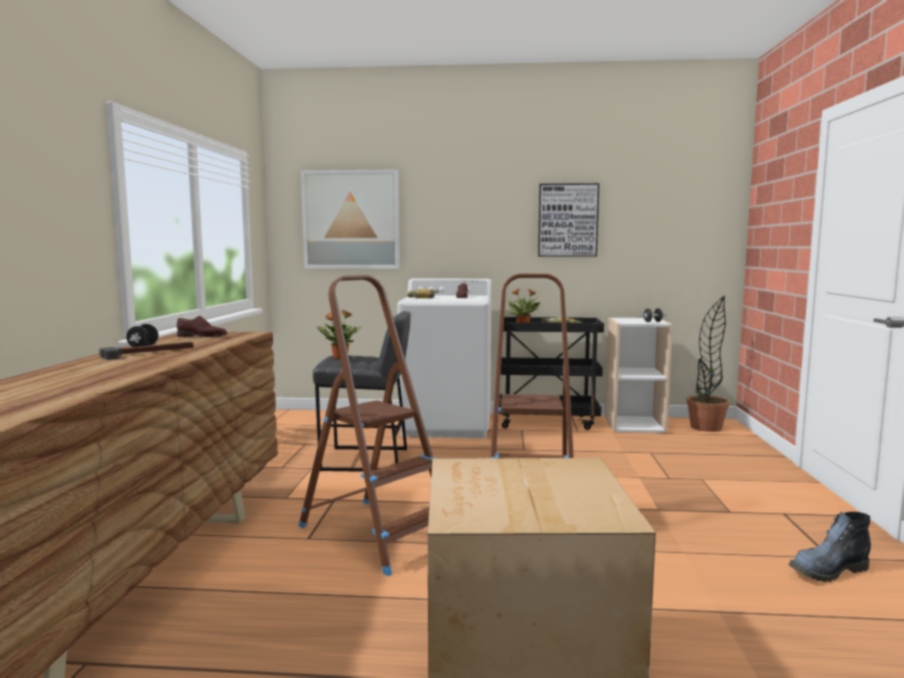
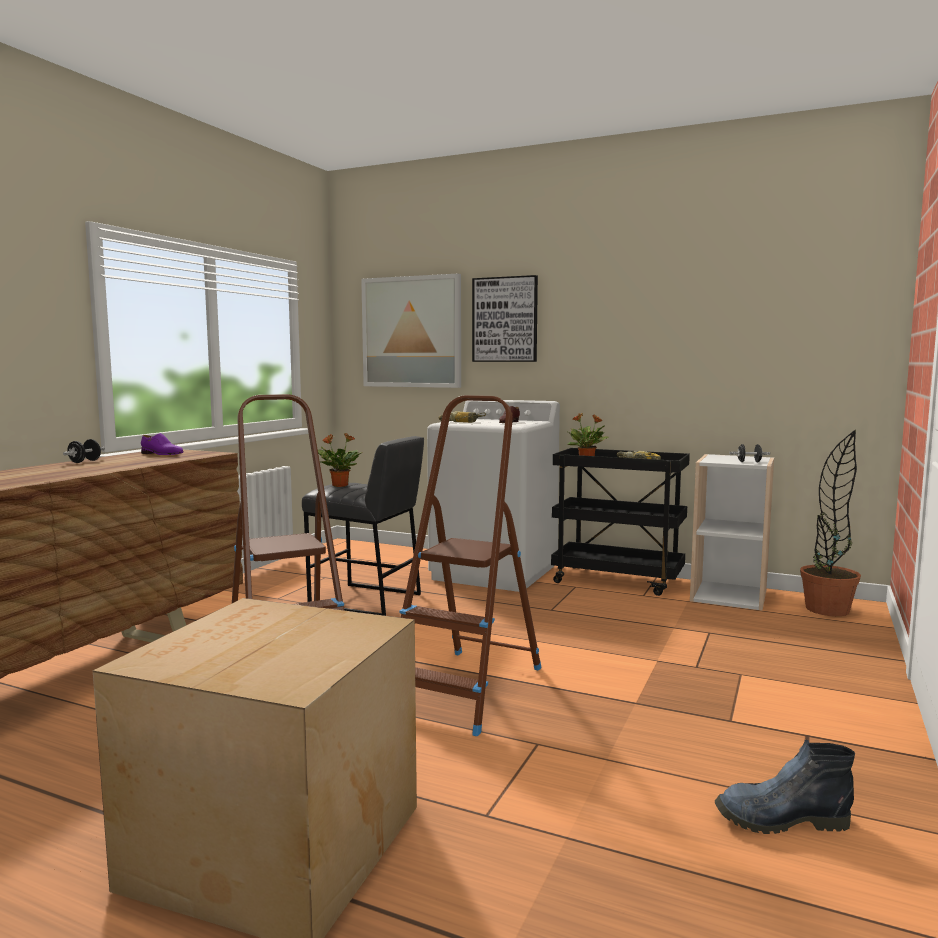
camera: 20 degrees right, 0 degrees up
(148, 353) = (71, 467): hammer -> none
(202, 336) = (162, 454): brown shoe -> purple shoe
(568, 220) = (656, 329): picture -> picture (505, 319)

